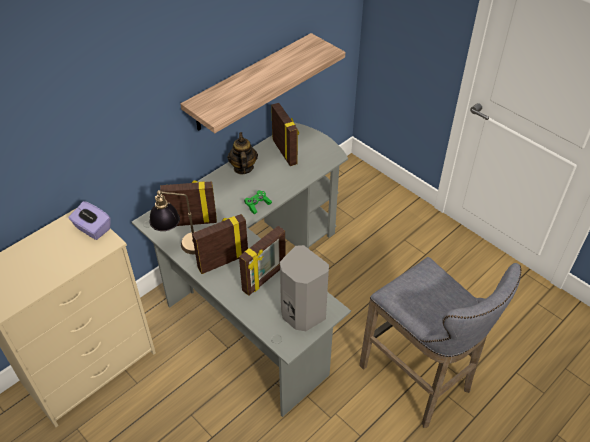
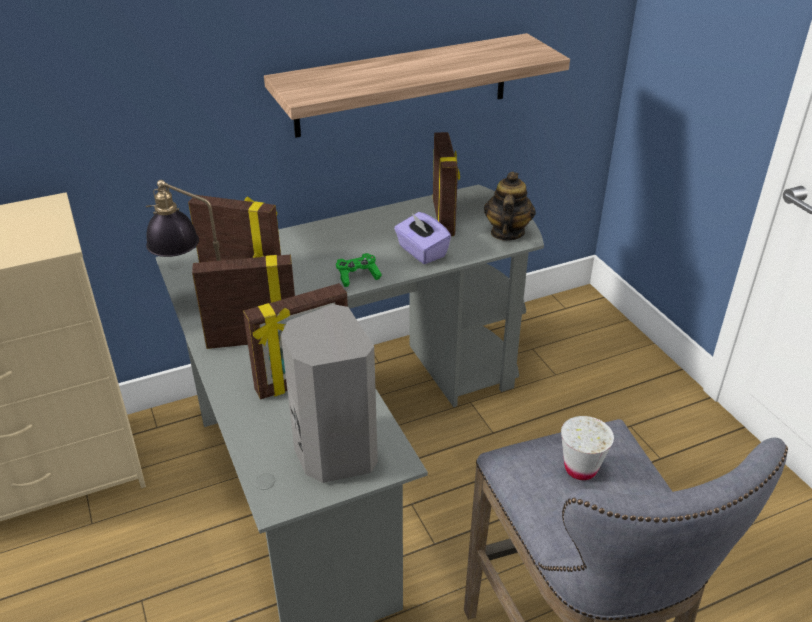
camera: 20 degrees right, 10 degrees down
(92, 229) = (49, 223): purple tissue box -> purple tissue box (421, 251)
(243, 168) = (365, 225): teapot -> teapot (507, 233)
(424, 290) = (580, 468): none -> white cup

